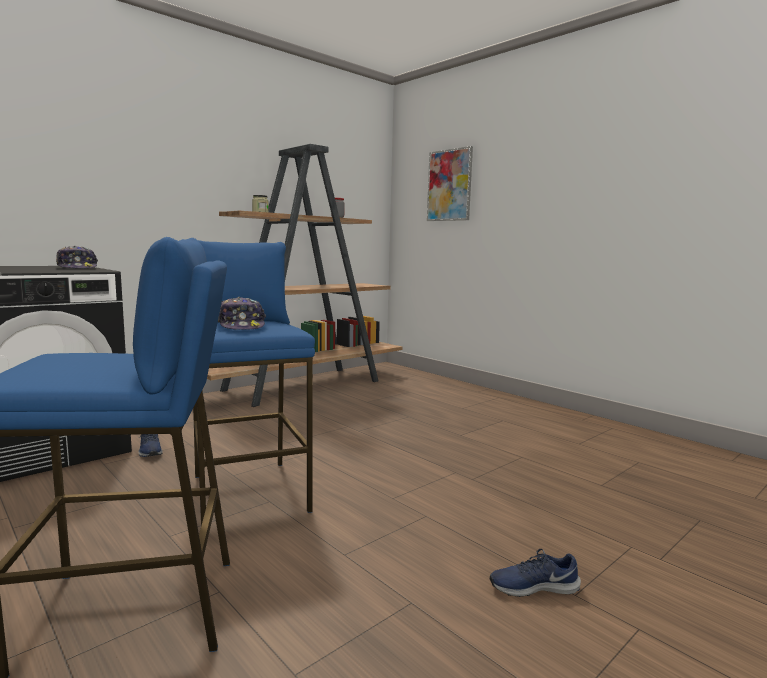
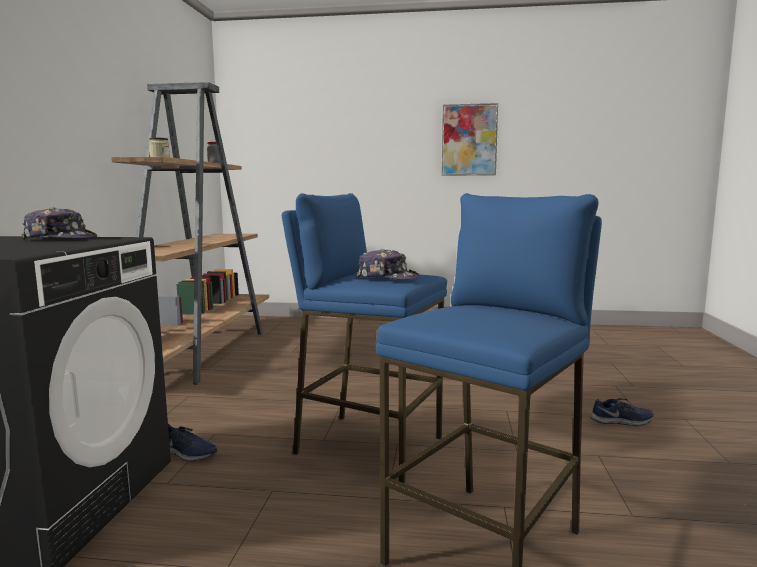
camera: 40 degrees left, 0 degrees up
(449, 185) = (298, 132): picture -> picture (469, 140)
(533, 586) = (622, 421): blue shoe -> blue shoe turned 135 degrees counterclockwise

